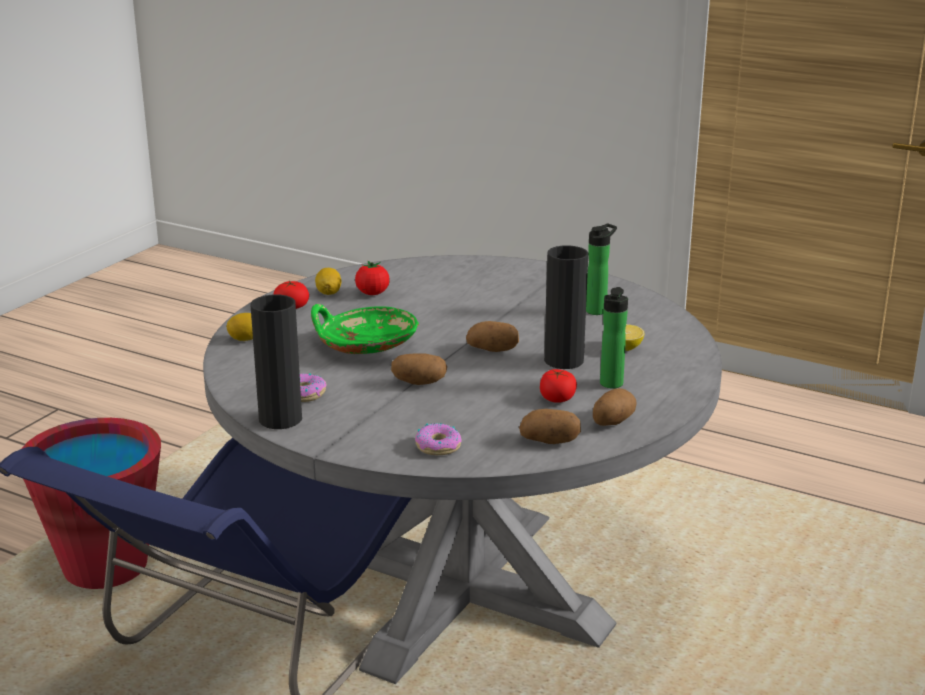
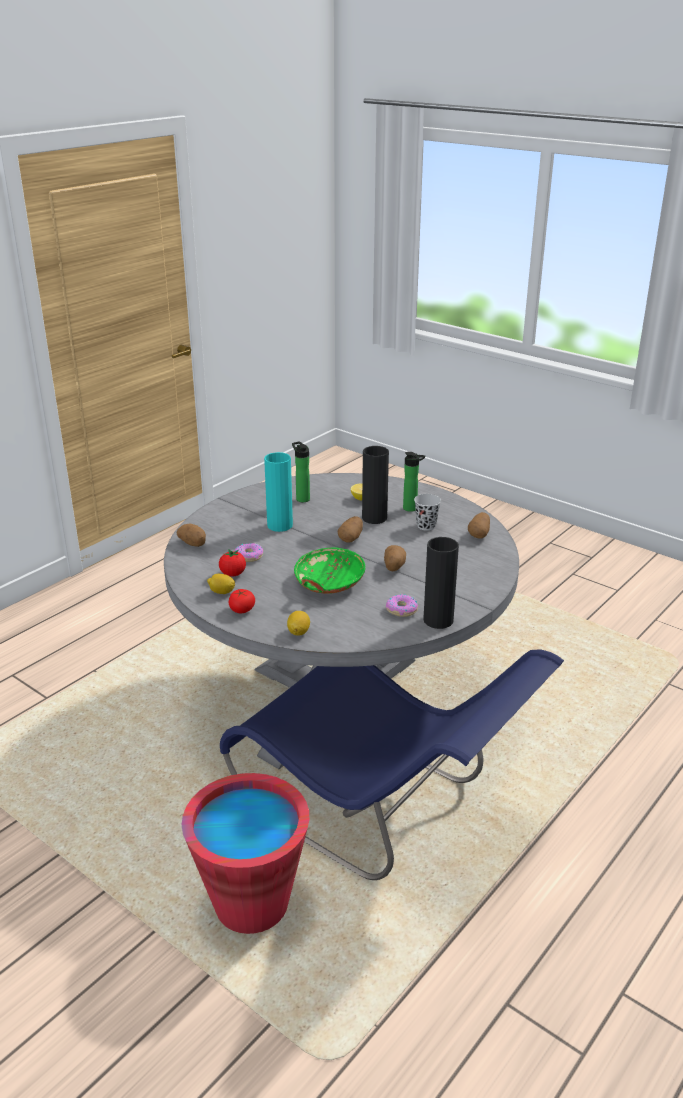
camera: 80 degrees left, 5 degrees up
(438, 446) = (482, 567): donut -> donut (249, 556)
(509, 305) = (280, 525): none -> turquoise vase
(557, 398) = (426, 526): tomato -> black cup
(612, 422) = (458, 514): potato -> potato (193, 543)

